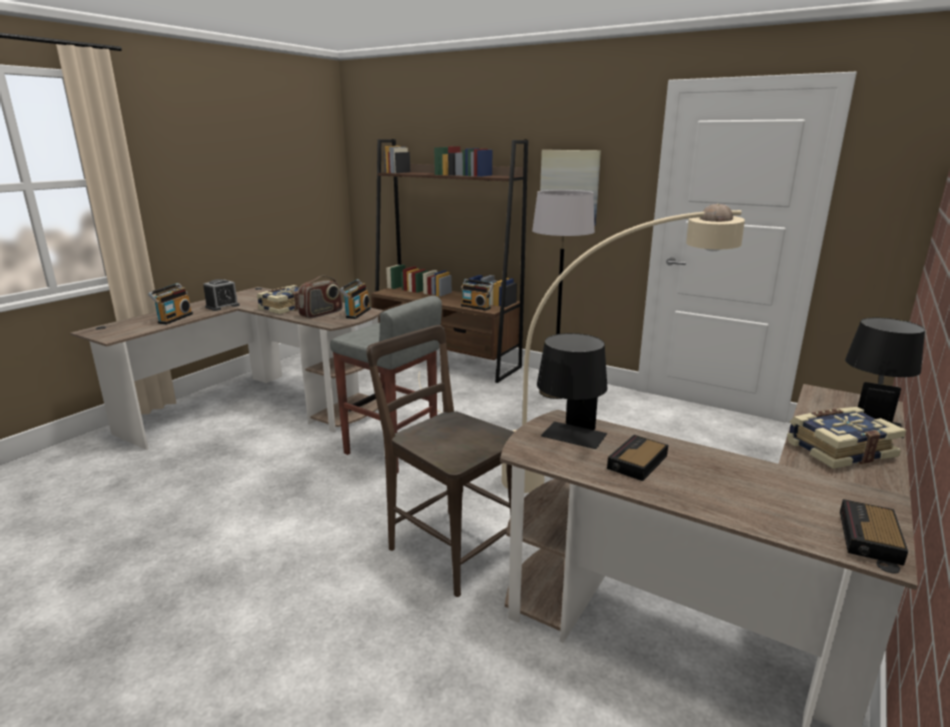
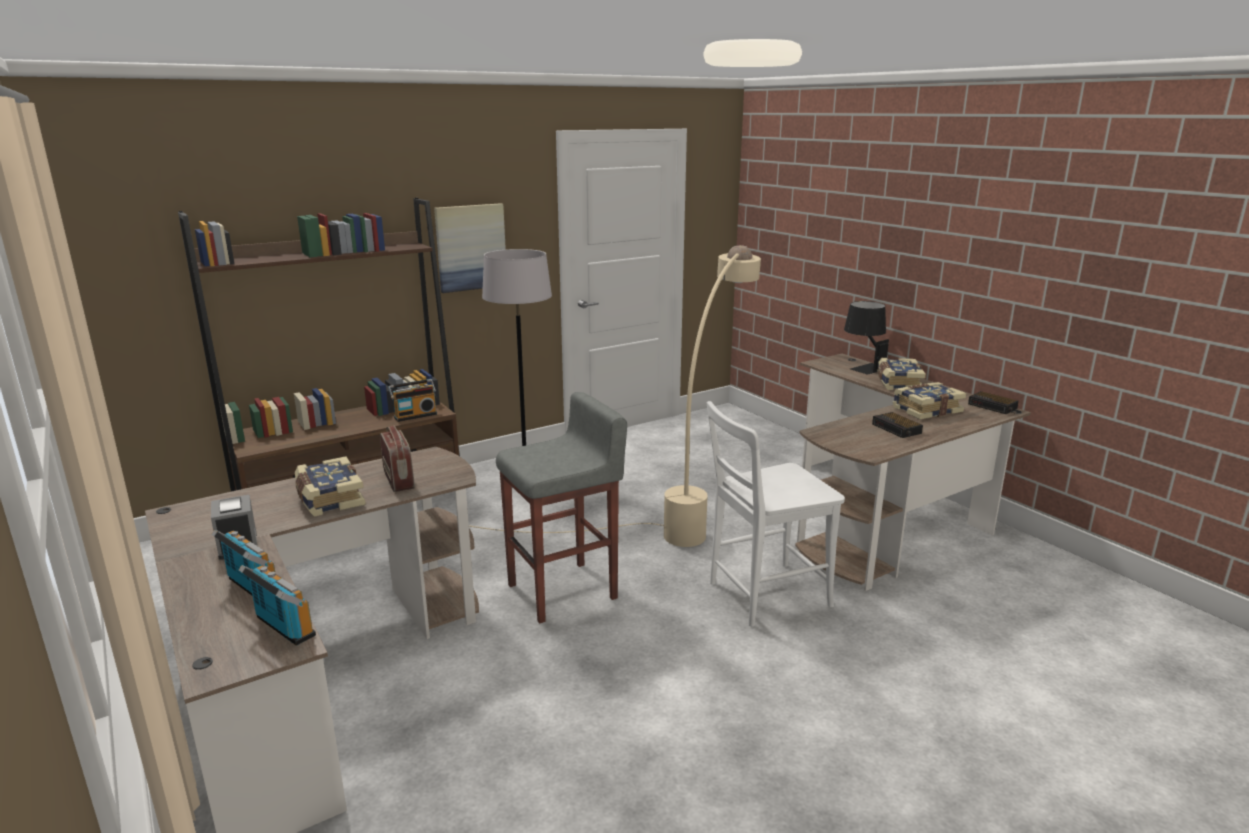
camera: 65 degrees left, 0 degrees up
(356, 313) = (430, 461): radio -> radio (282, 628)
(449, 546) = (763, 595): brown chair -> white chair
(570, 440) = (856, 438): black table lamp -> none
(750, 478) = (926, 410): none -> book

